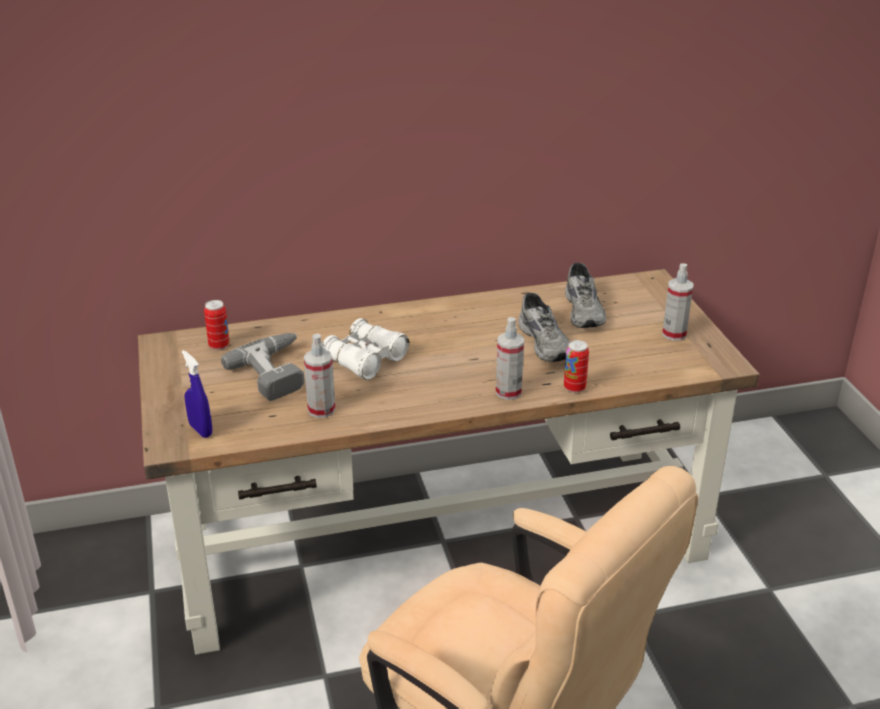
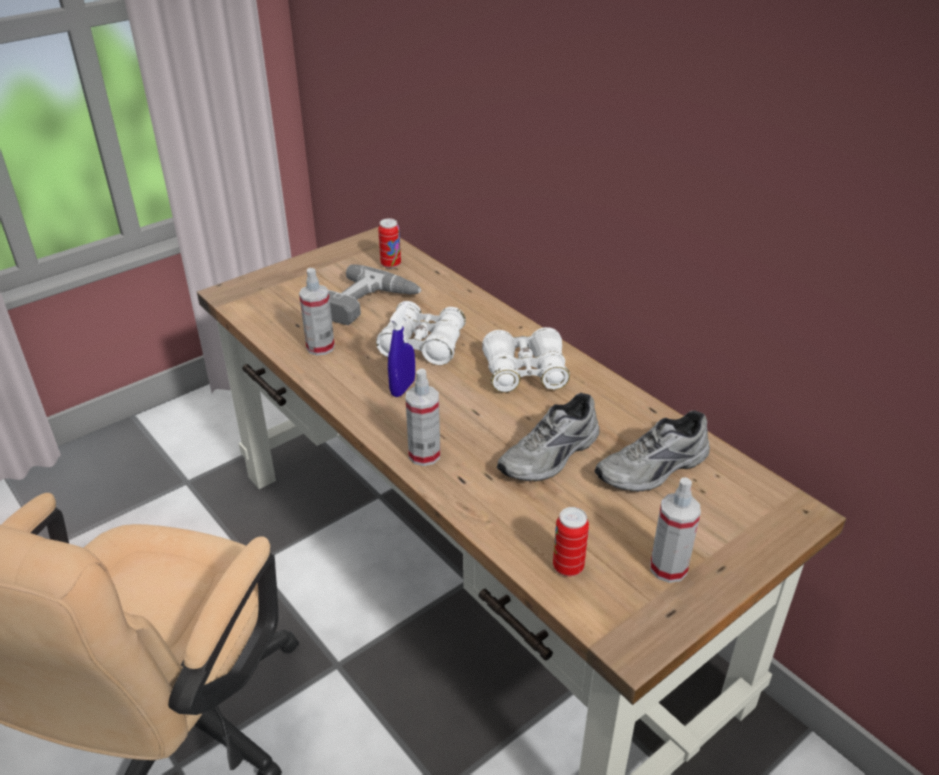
camera: 65 degrees right, 5 degrees up
(200, 430) = (256, 299): blue spray bottle -> blue spray bottle (402, 388)
(443, 326) = (525, 373): none -> white binoculars
(574, 388) = (466, 504): can -> can (568, 567)

